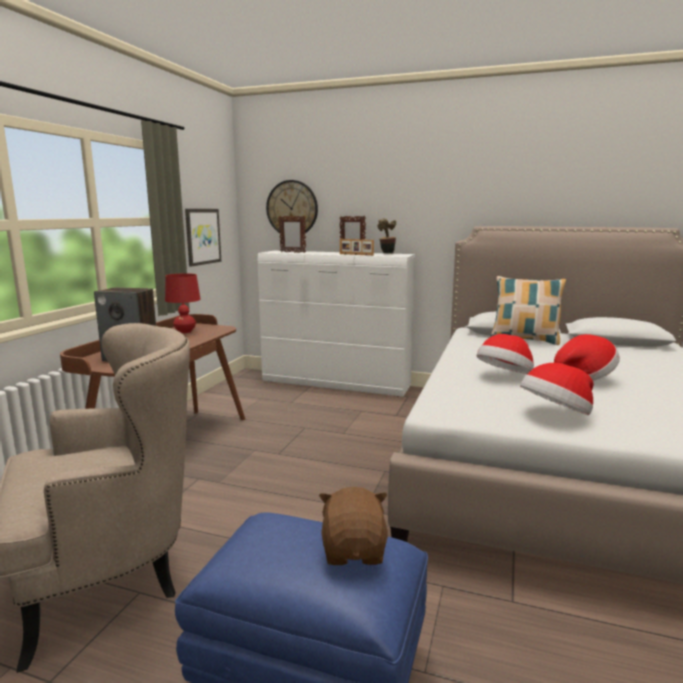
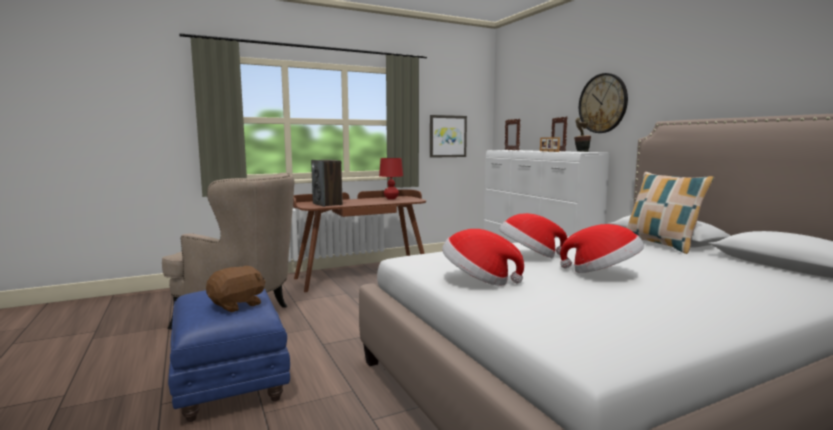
camera: 45 degrees right, 5 degrees down
(292, 208) = (524, 114): wall clock -> wall clock (603, 103)

